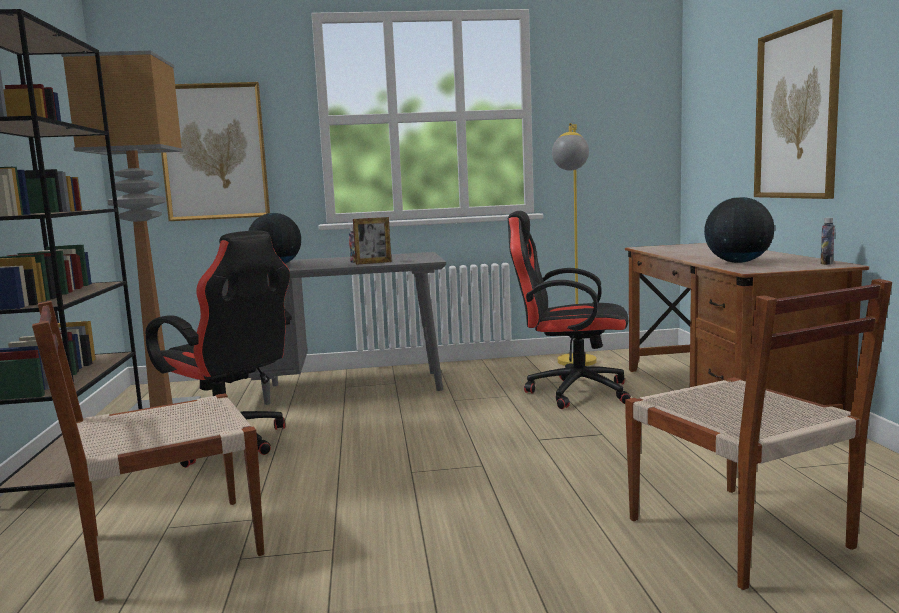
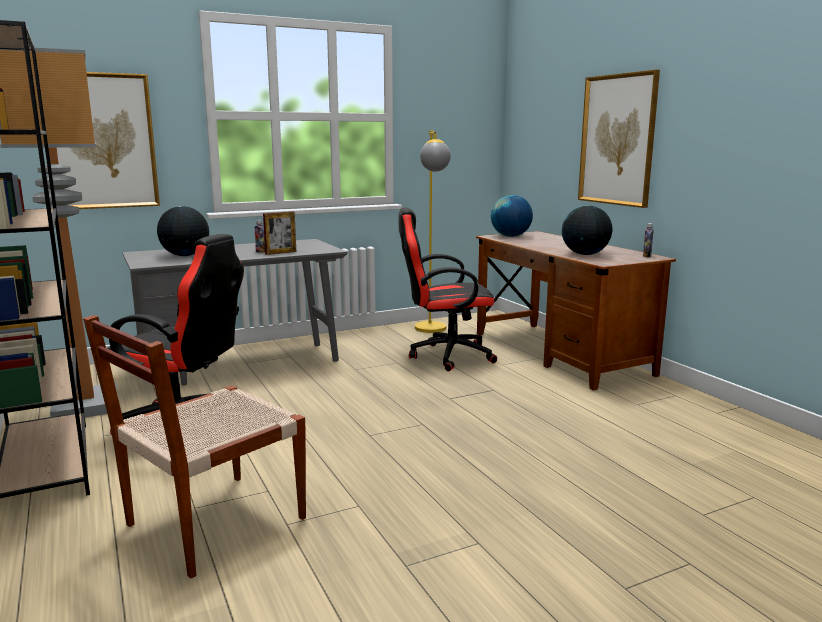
camera: 20 degrees left, 5 degrees up
(668, 247) = (510, 236): none -> globe
(741, 537) = (636, 458): chair -> none

